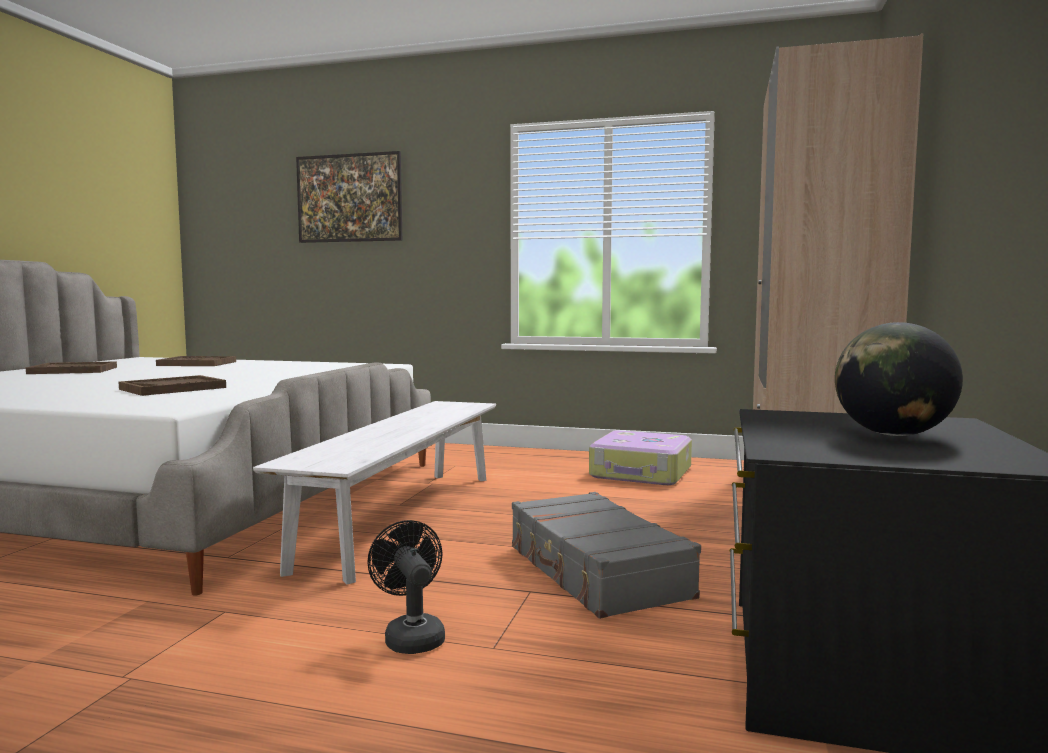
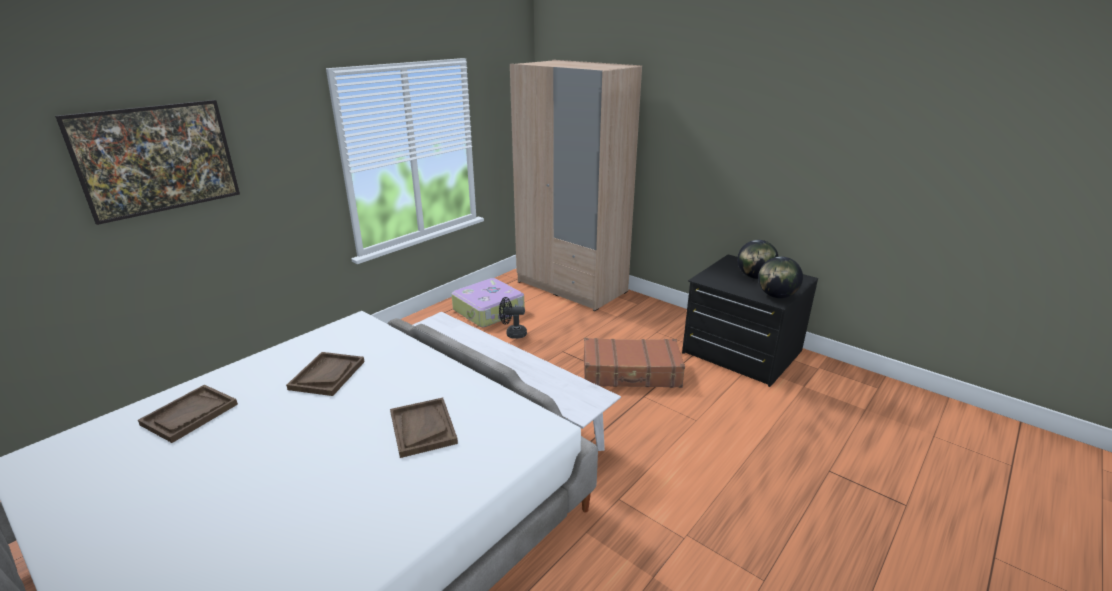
camera: 65 degrees left, 20 degrees up
(73, 370) = (144, 506): brown tray -> brown tray (327, 375)
(411, 636) = (676, 440): black fan -> black fan (512, 334)
(595, 572) = (631, 373): grey suitcase -> brown suitcase
(818, 450) = (776, 296): none -> globe

